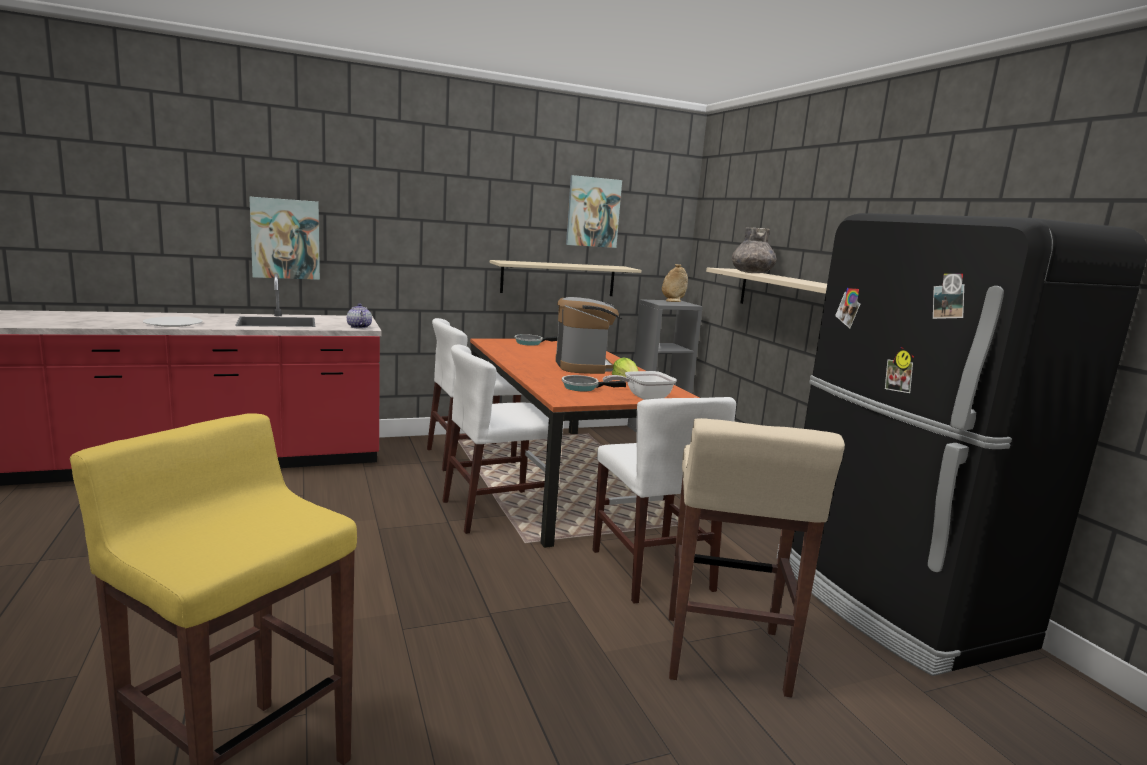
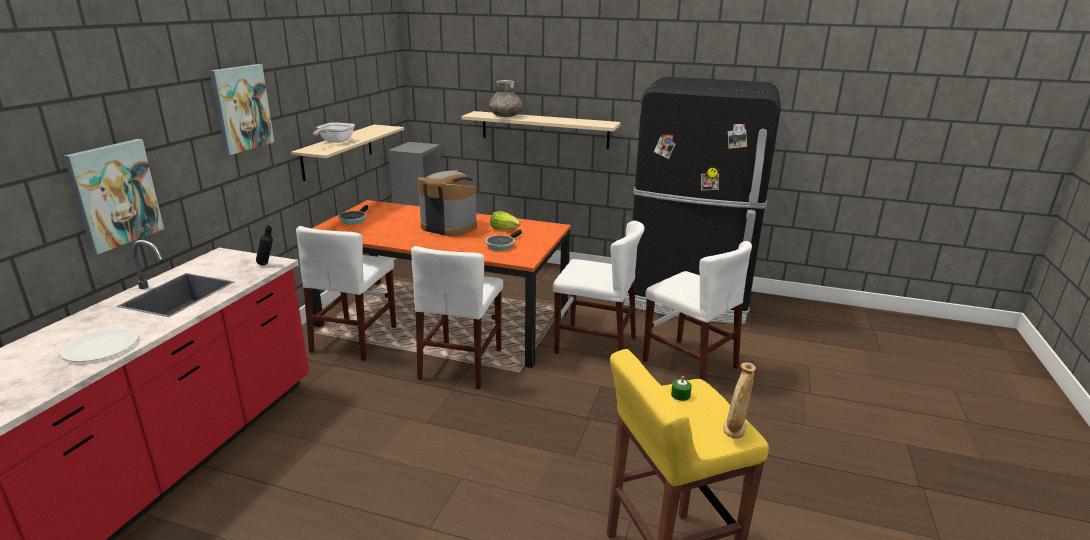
camera: 50 degrees left, 10 degrees up
(284, 512) = (680, 395): none -> green candle
(358, 327) = (267, 264): teapot -> black bottle
(593, 212) = (348, 81): picture -> picture (241, 108)
(643, 397) = (544, 237): frying pan -> frying pan (335, 142)
(673, 301) = (411, 145): beige vase -> beige vase (734, 429)
(724, 656) = (689, 364): beige stool -> white chair

